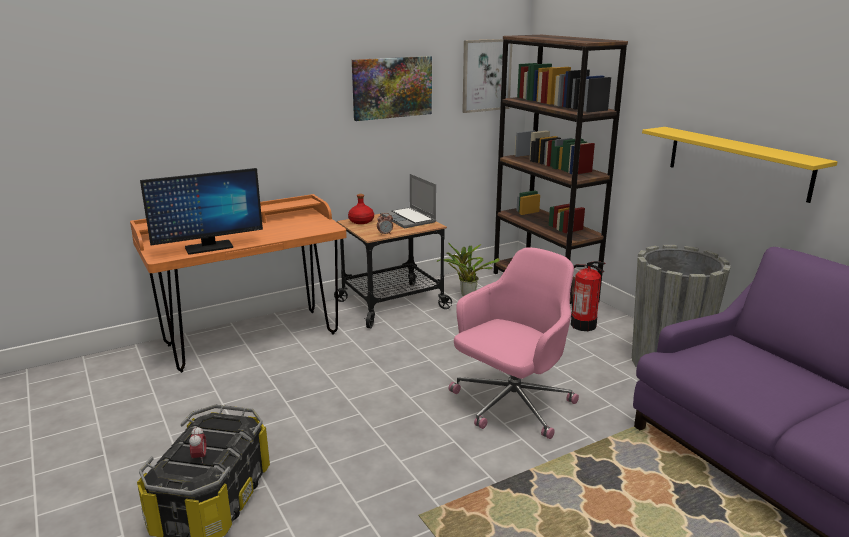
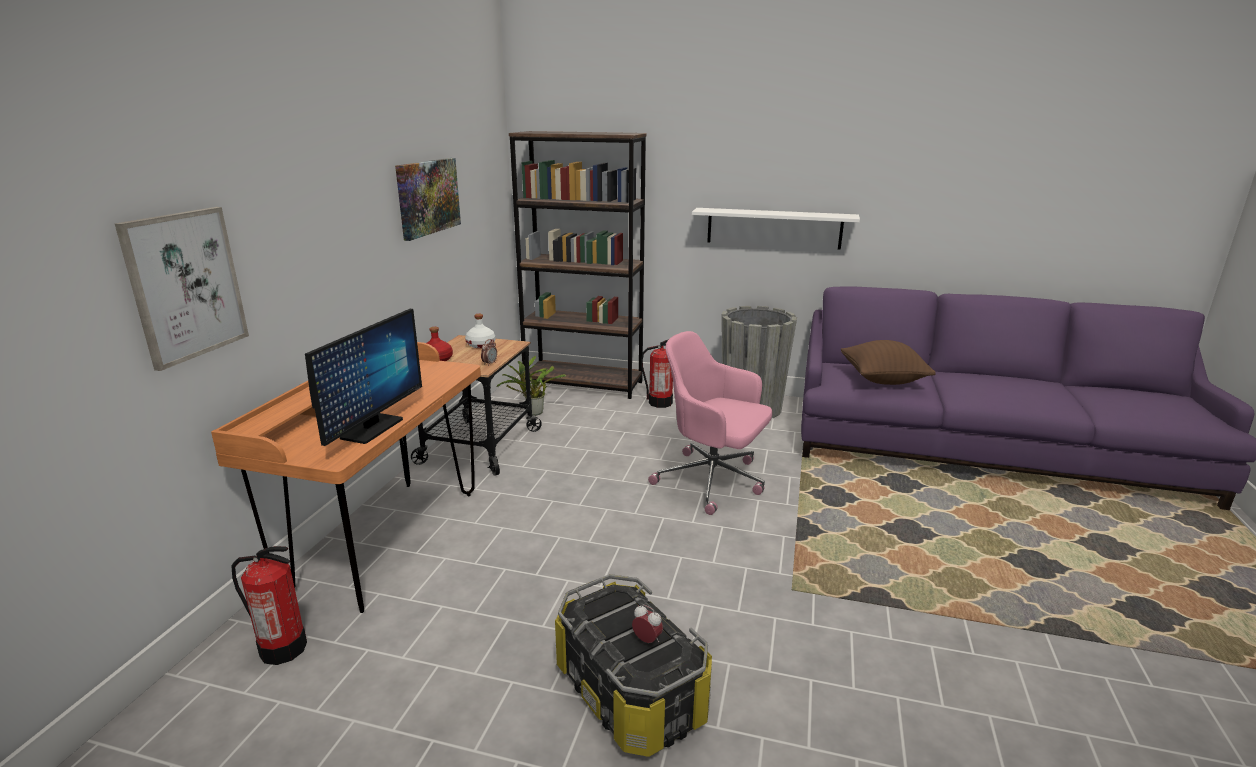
camera: 45 degrees left, 0 degrees up
(129, 370) = (283, 648): none -> fire extinguisher
(409, 219) = (481, 345): laptop -> white bottle
(486, 75) = (487, 177): picture -> picture (185, 285)
(511, 405) = (712, 481): pink office chair -> pink office chair turned 60 degrees counterclockwise
(737, 162) = (774, 228): yellow shelf -> white shelf
(747, 373) = (883, 379): none -> brown pillow

